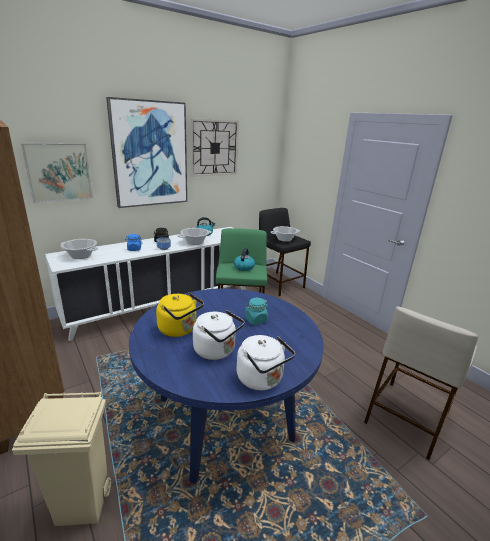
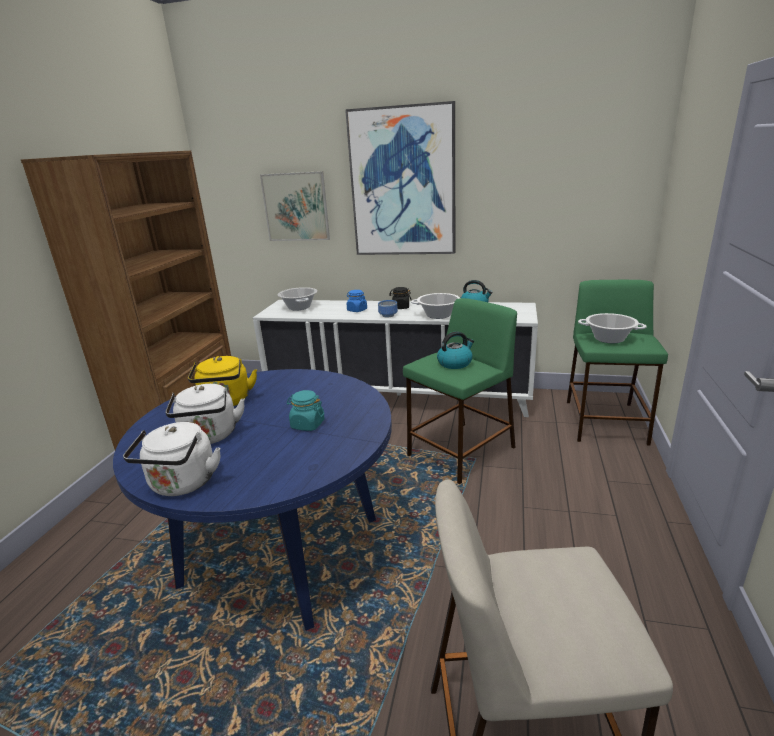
camera: 50 degrees right, 0 degrees up
(83, 505) = (107, 542): beige trash can -> none
(214, 148) = (510, 169): wall clock -> none
(278, 283) = (605, 422): black stool -> green stool

